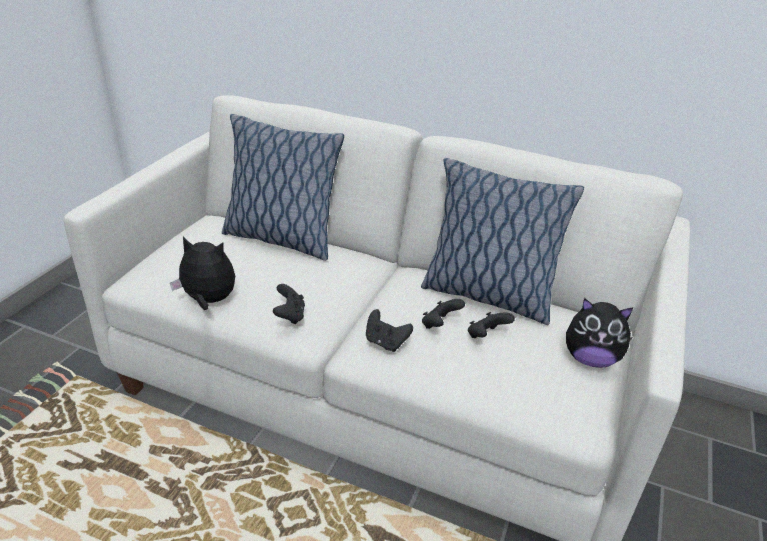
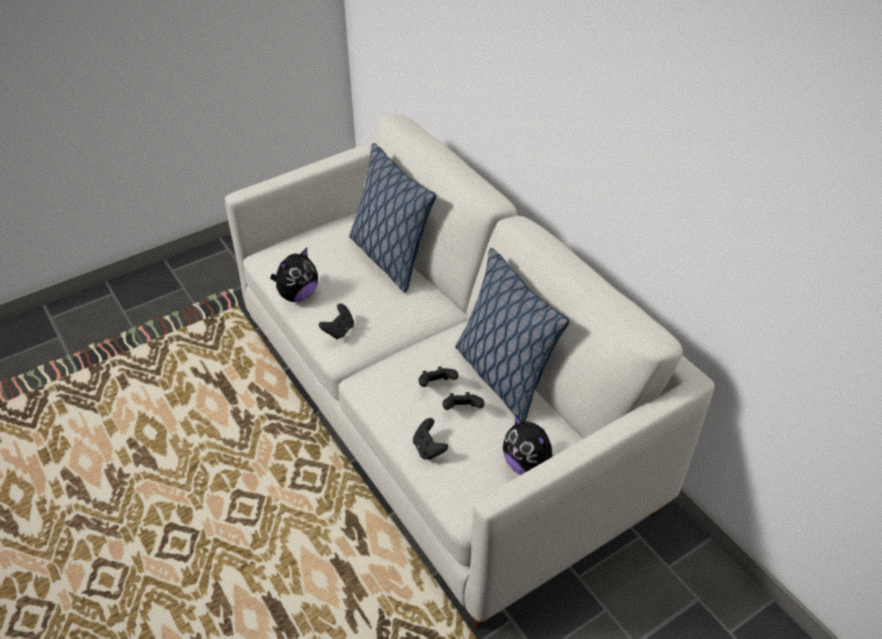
camera: 35 degrees right, 10 degrees up
(208, 301) = (297, 295): plush toy -> plush toy turned 90 degrees clockwise
(385, 342) = (386, 381): black game controller -> black game controller (428, 449)

